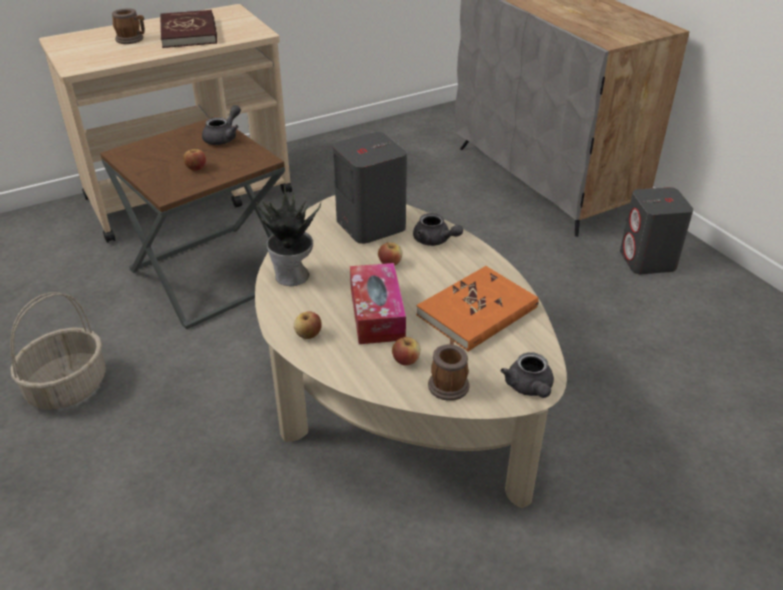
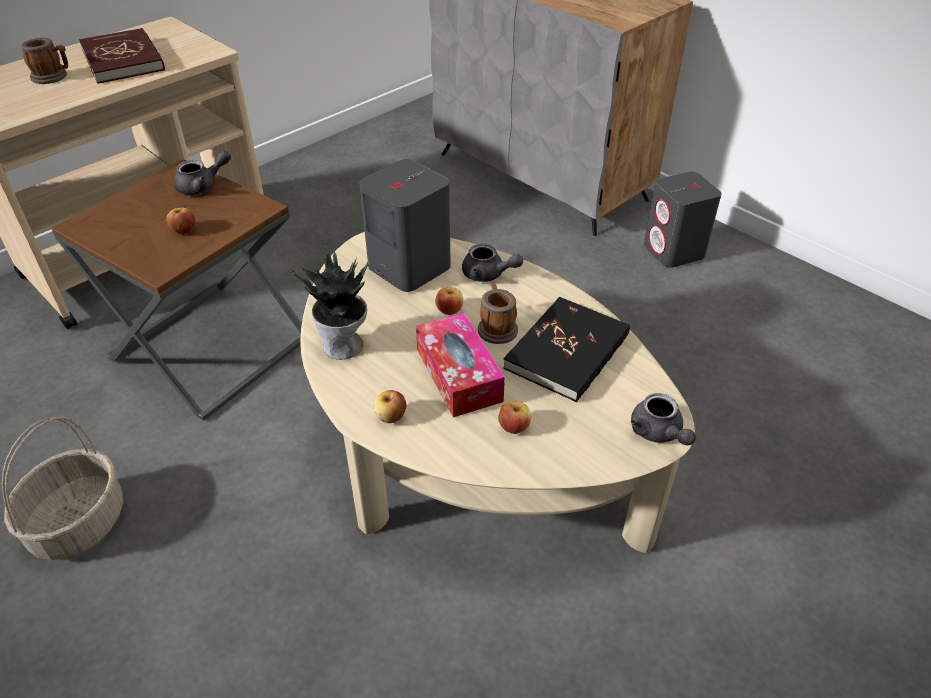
camera: 15 degrees left, 5 degrees up
(224, 137) = (203, 186): grey teapot -> grey teapot turned 45 degrees clockwise
(448, 382) = (570, 444): mug -> mug (496, 327)
(477, 312) = (567, 352): orange book -> black book

